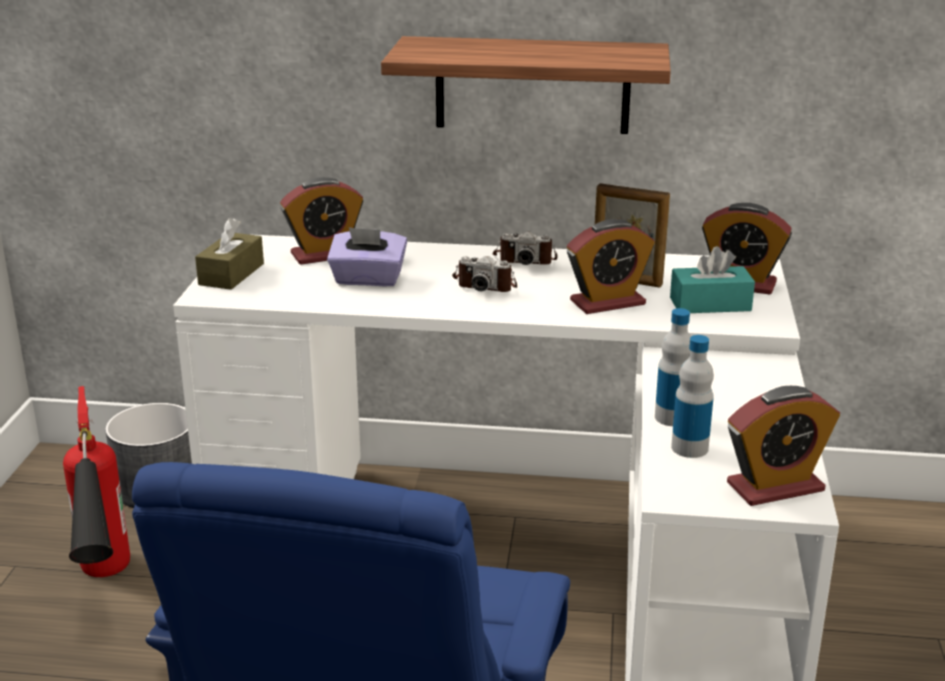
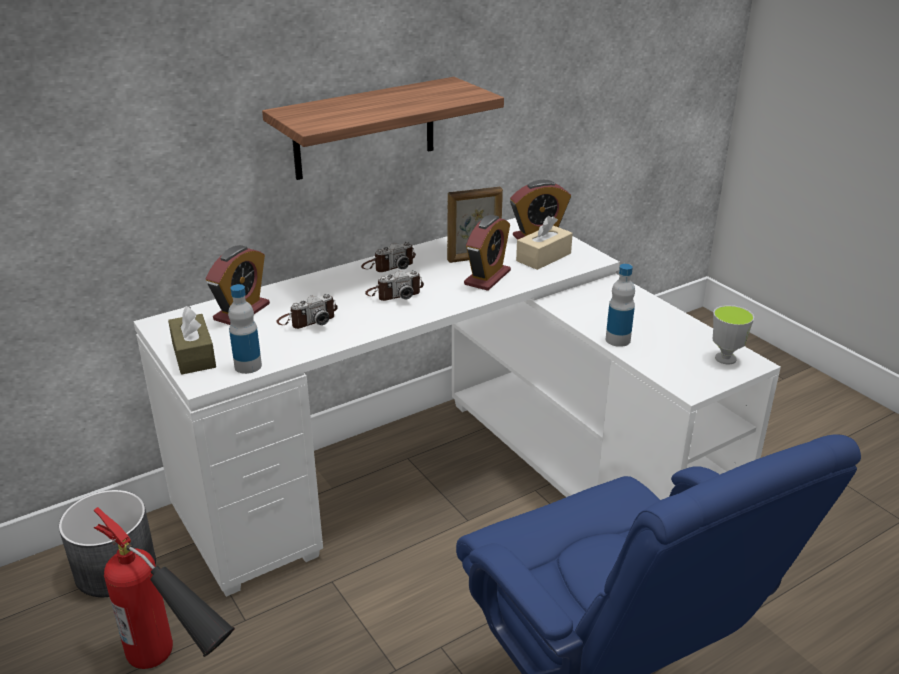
camera: 40 degrees left, 5 degrees up
(368, 279) = (307, 319): purple tissue box -> camera
(689, 448) = (654, 355): bottle -> bottle (248, 366)
(710, 304) = (543, 257): turquoise tissue box -> beige tissue box
(775, 487) = (725, 358): alarm clock -> cup

